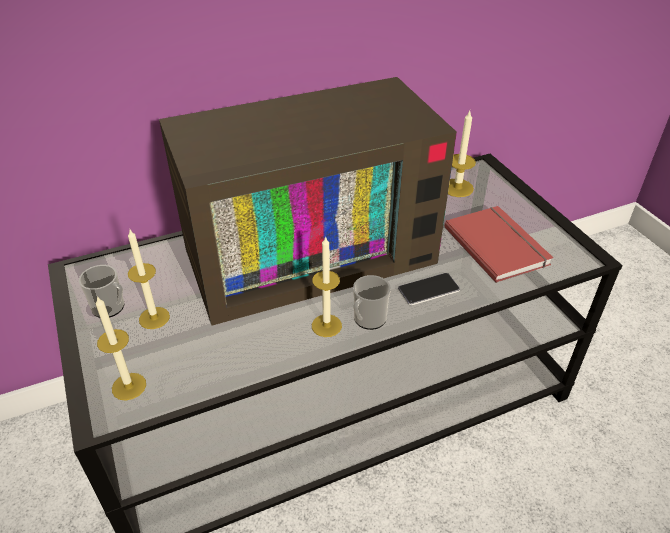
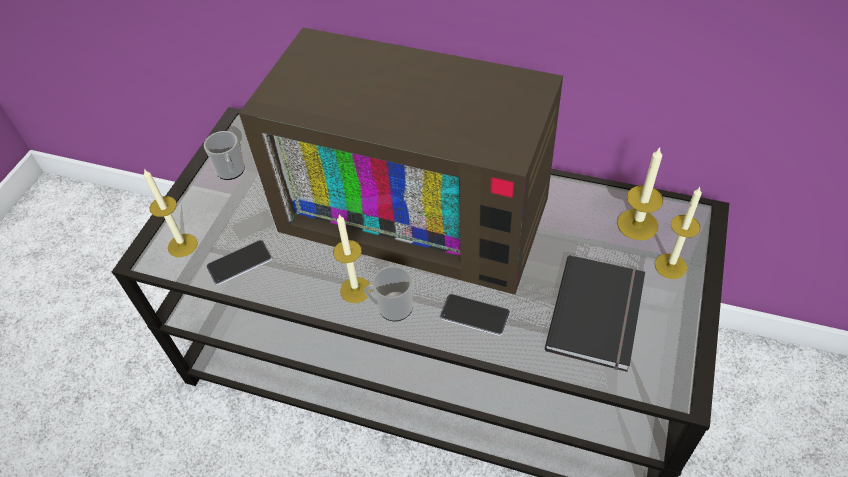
camera: 45 degrees right, 10 degrees up
(154, 318) = (249, 199): candle -> candle (670, 266)
(205, 365) = (240, 263): none -> phone
(498, 245) = (599, 314): red book -> black book

